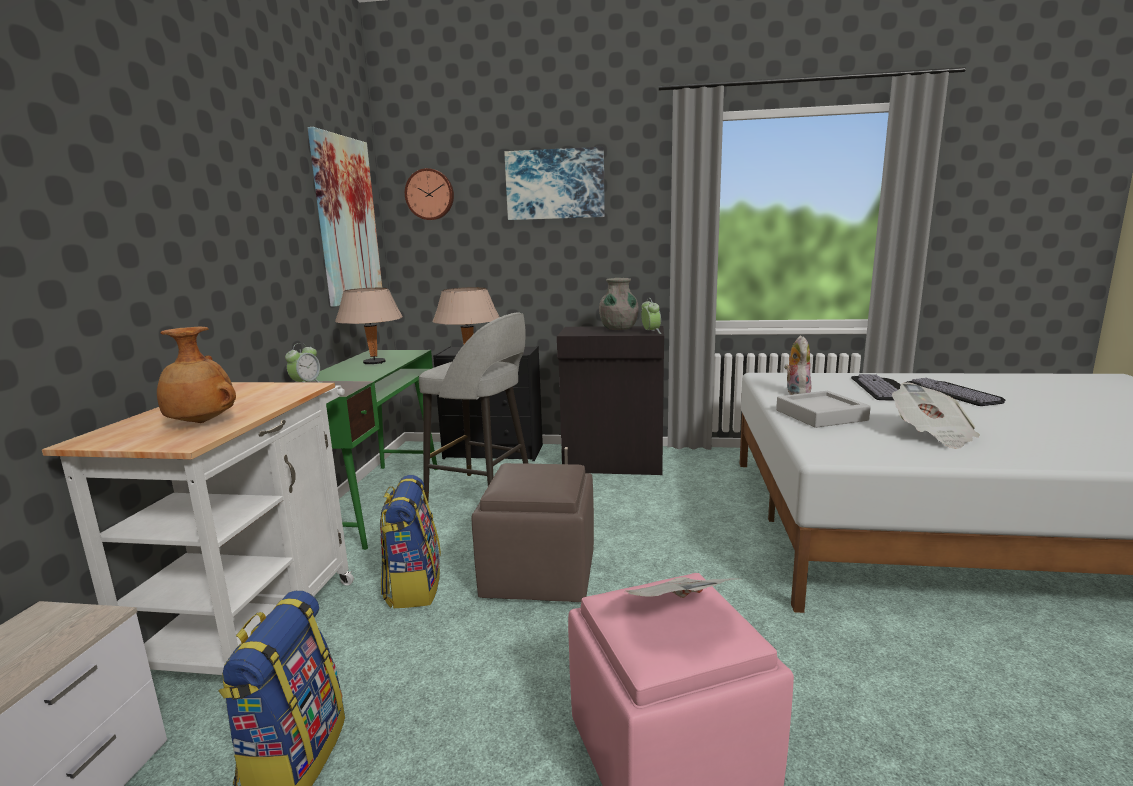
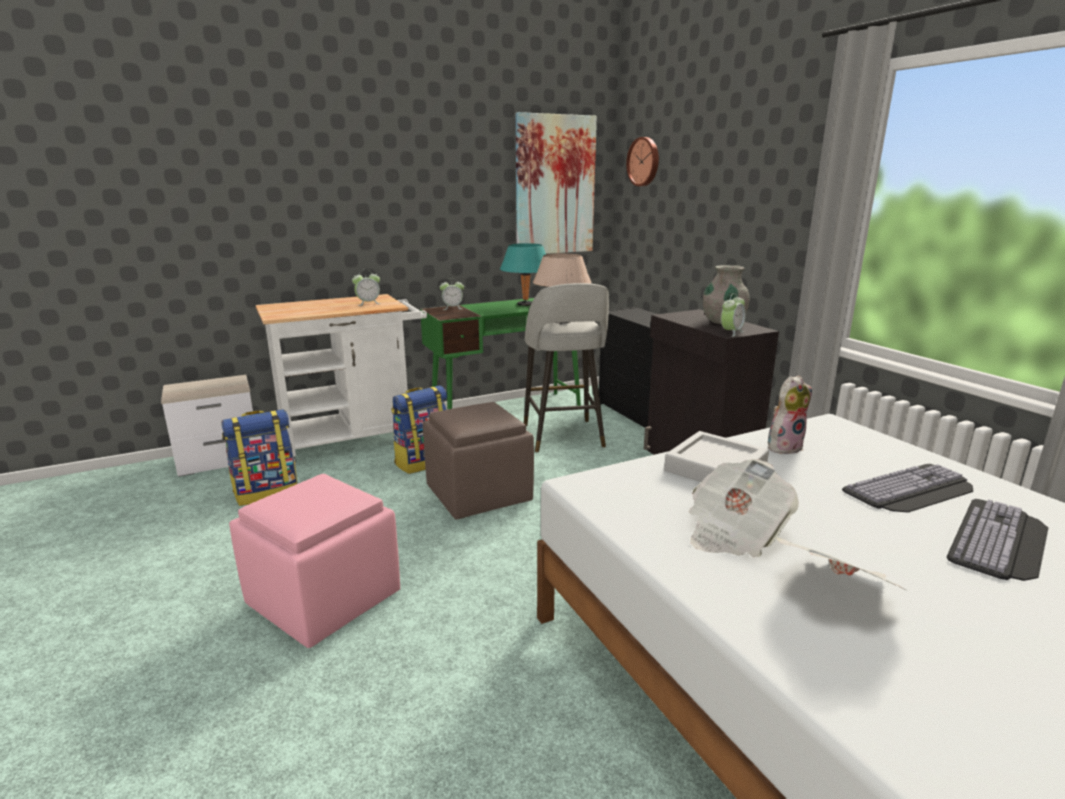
camera: 55 degrees right, 5 degrees up
(201, 423) = (307, 310): brown vase -> none
(261, 393) = (368, 303): none -> alarm clock
(374, 363) = (525, 305): beige table lamp -> turquoise table lamp
(555, 184) = (730, 154): picture -> none
(679, 613) = (311, 500): newspaper -> newspaper (837, 591)

